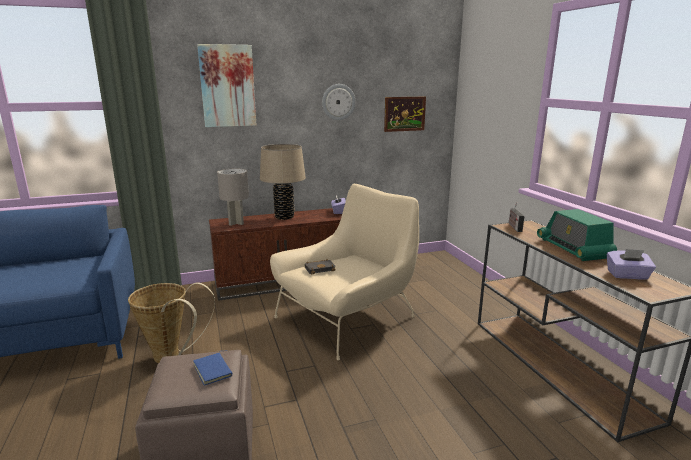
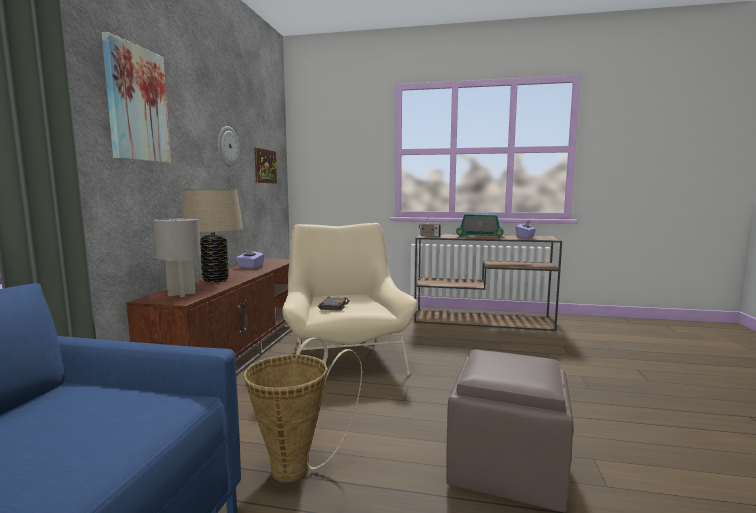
camera: 60 degrees left, 10 degrees down
(214, 370) = (514, 357): blue book -> none

